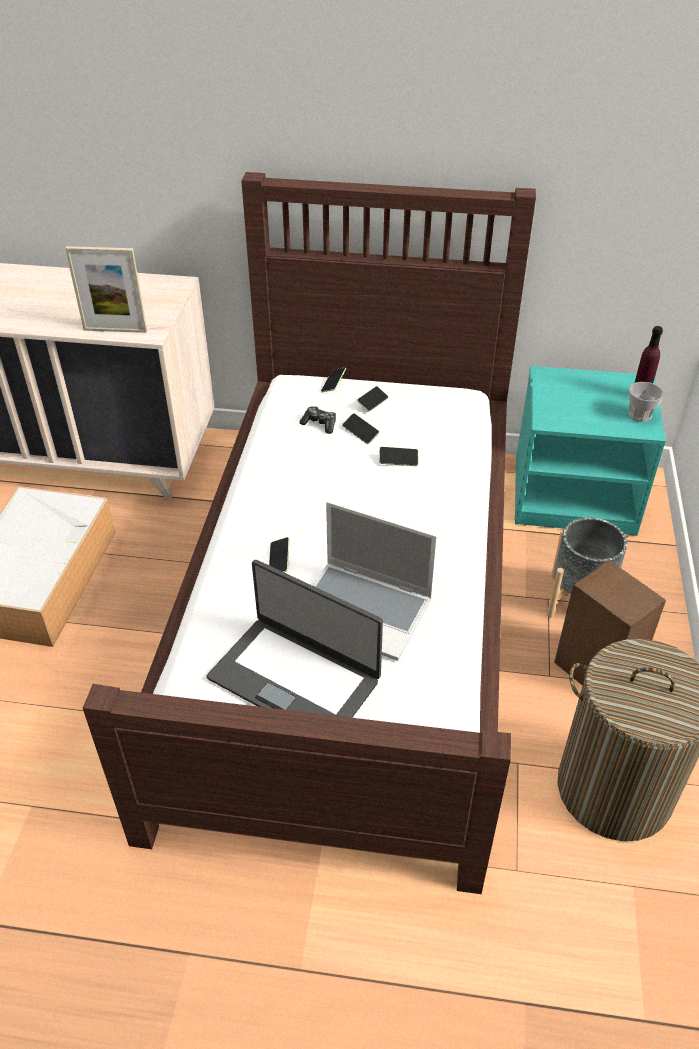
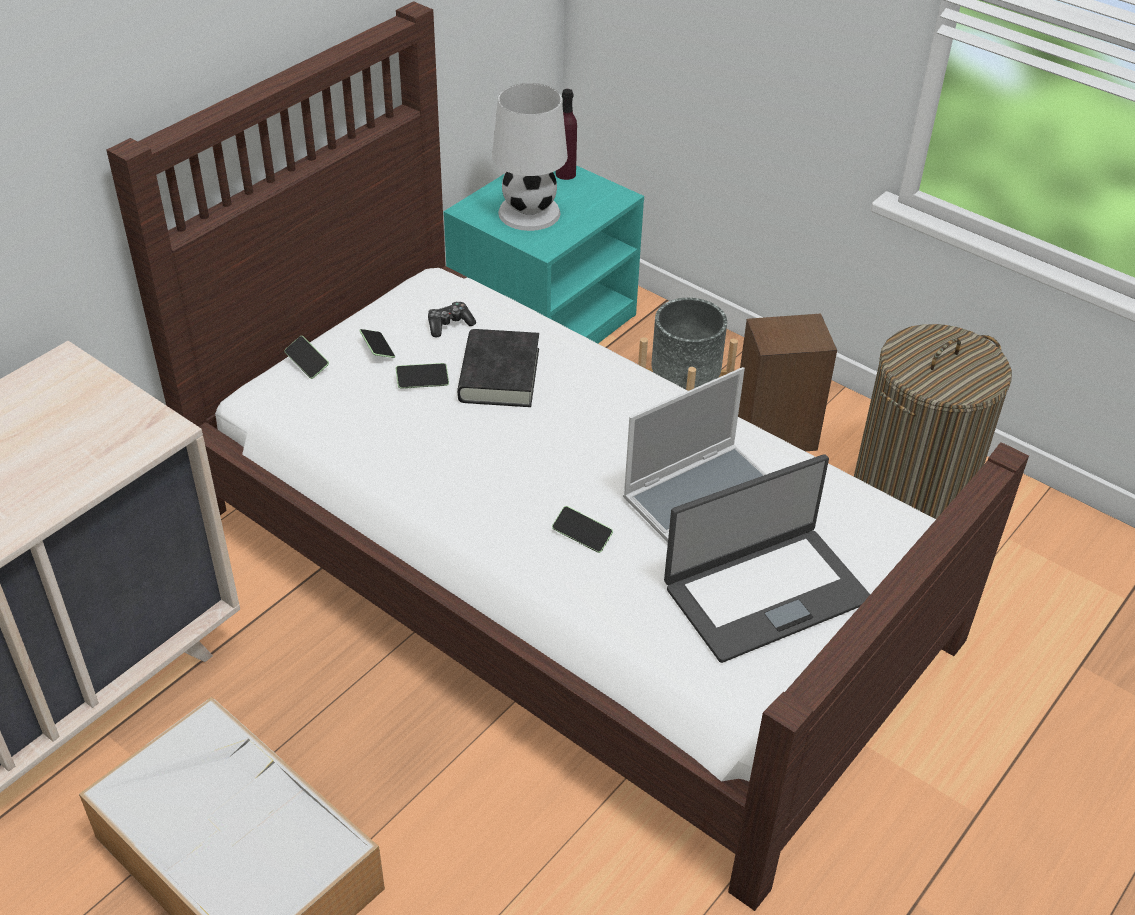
camera: 60 degrees left, 0 degrees up
(115, 330) = (114, 459): picture frame -> none
(320, 424) = (373, 405): game controller -> game controller (449, 325)
(398, 461) = (499, 375): phone -> black book
(575, 399) = (530, 212): none -> white table lamp
(639, 415) = (593, 189): cup -> none

